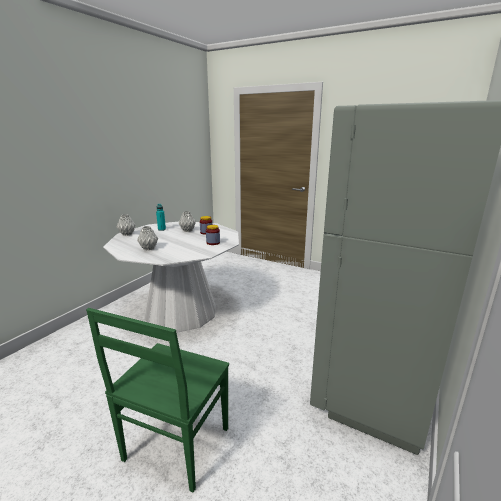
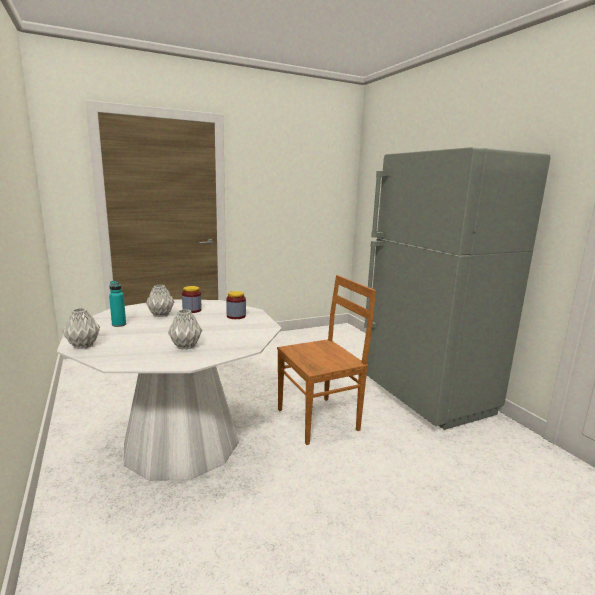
camera: 55 degrees left, 5 degrees down
(175, 446) = (428, 533): green chair -> none
(260, 345) = (320, 419): none -> brown chair

